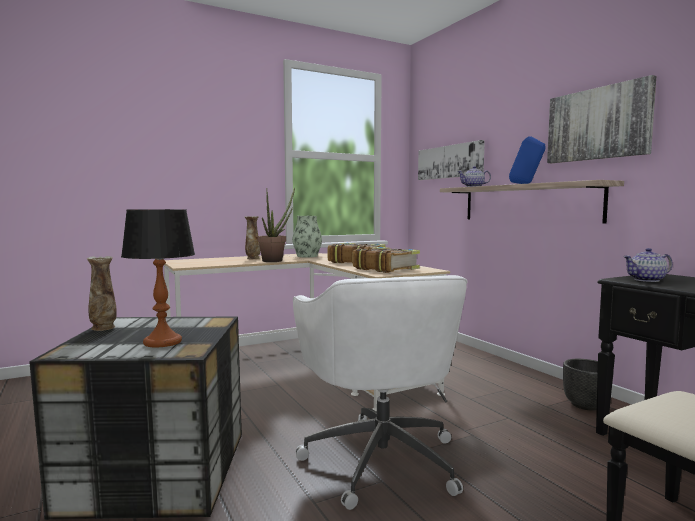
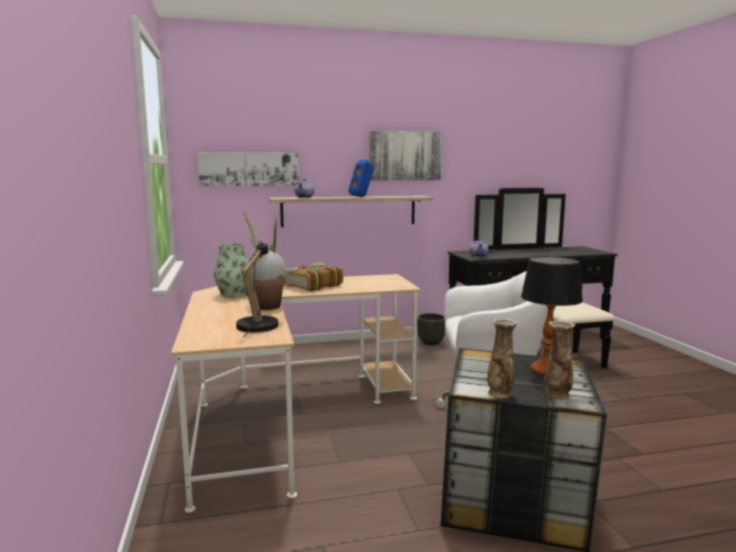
camera: 75 degrees left, 5 degrees up
(224, 263) = (261, 323): none -> table lamp
(252, 258) = (229, 312): vase -> vase (557, 395)
(385, 268) = (374, 283): book -> none

